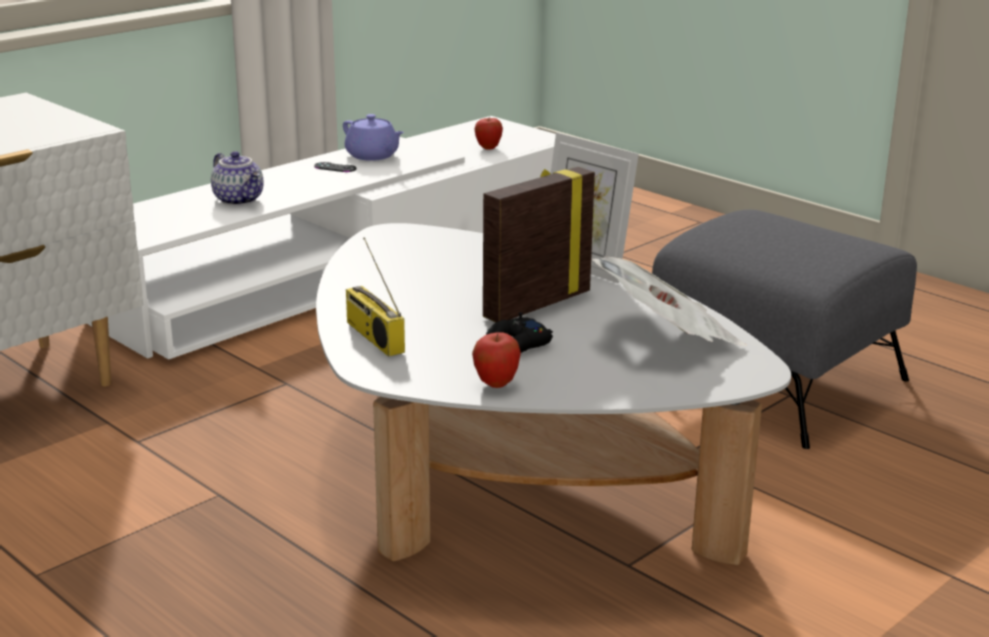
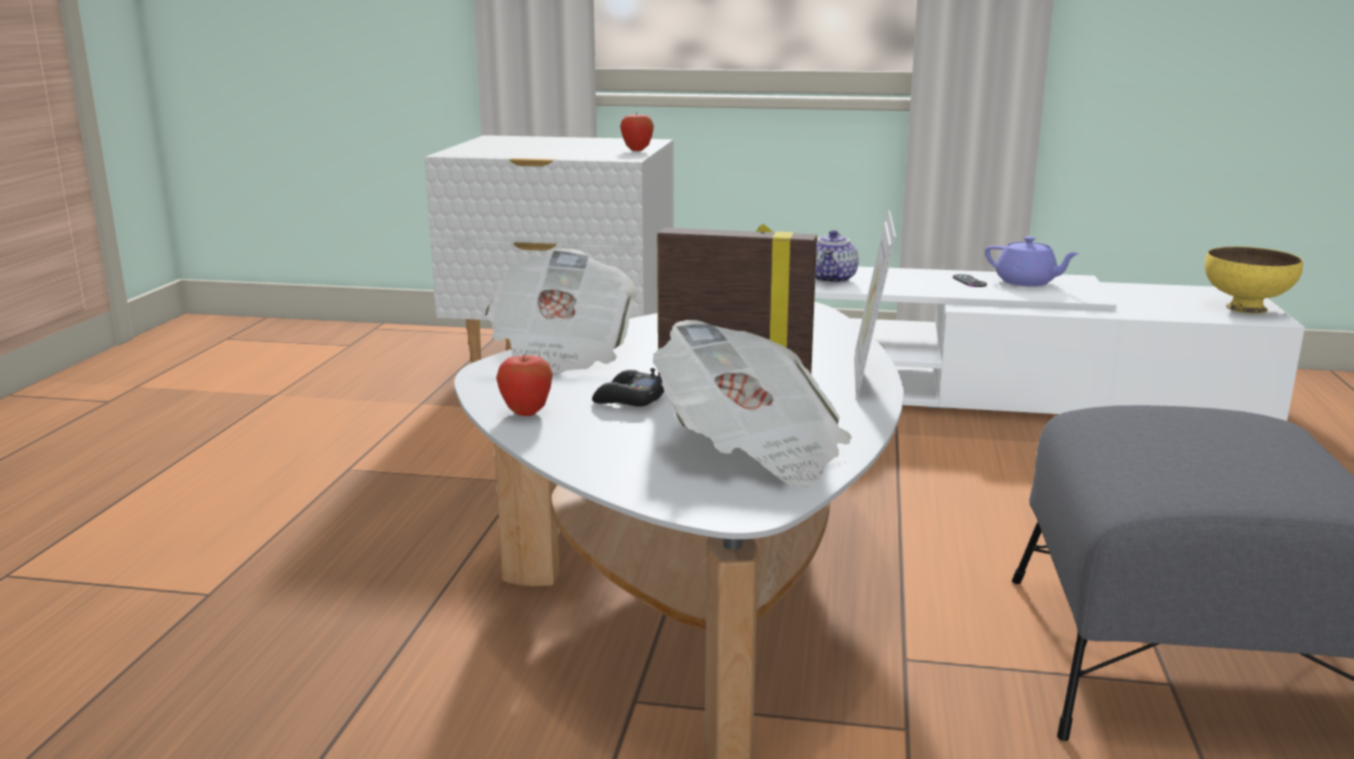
camera: 55 degrees right, 5 degrees down
(372, 336) = (560, 354): radio -> newspaper
(373, 156) = (1027, 282): purple teapot -> purple teapot turned 60 degrees counterclockwise
(488, 148) = (1173, 308): apple -> apple (637, 150)
(521, 134) = (1245, 308): none -> yellow bowl

